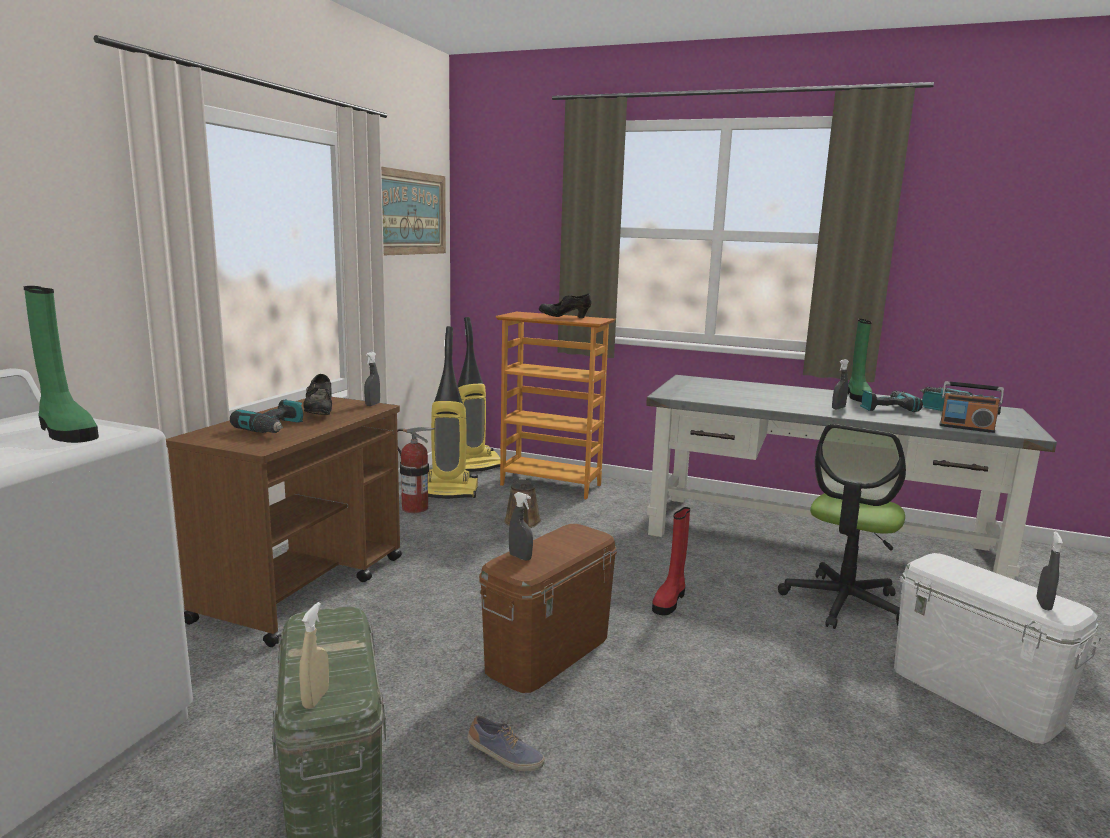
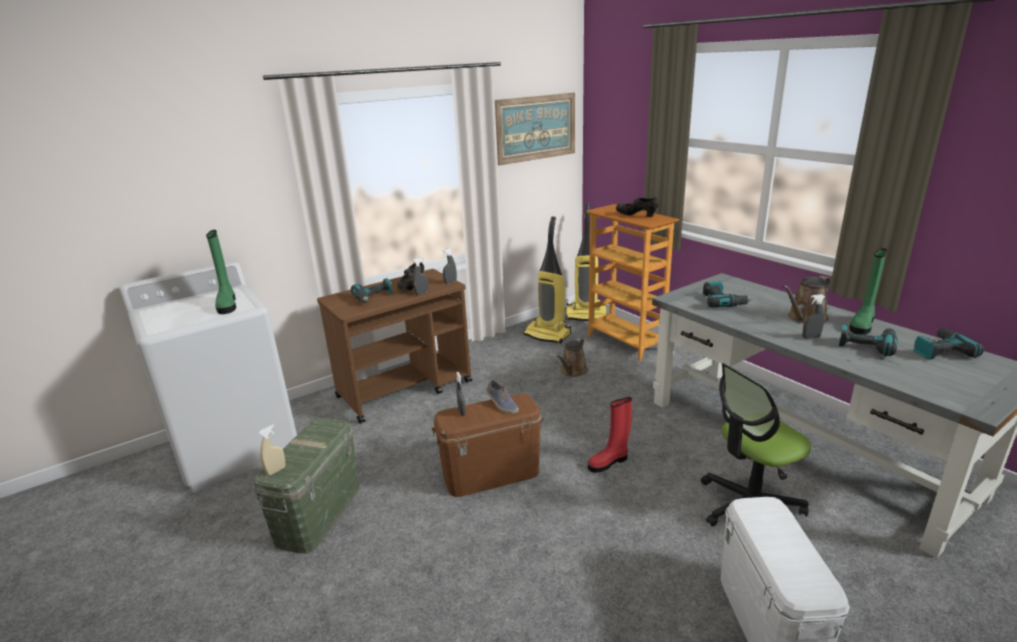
camera: 35 degrees right, 10 degrees up
(415, 508) = (515, 344): fire extinguisher -> none
(504, 757) = (405, 530): shoe -> shoe (501, 404)
(719, 393) = (722, 302): none -> power drill
(808, 397) = (805, 318): none -> brown watering can
(966, 428) = (912, 387): radio -> none
(1043, 604) = (799, 577): grey spray bottle -> grey spray bottle (421, 293)

